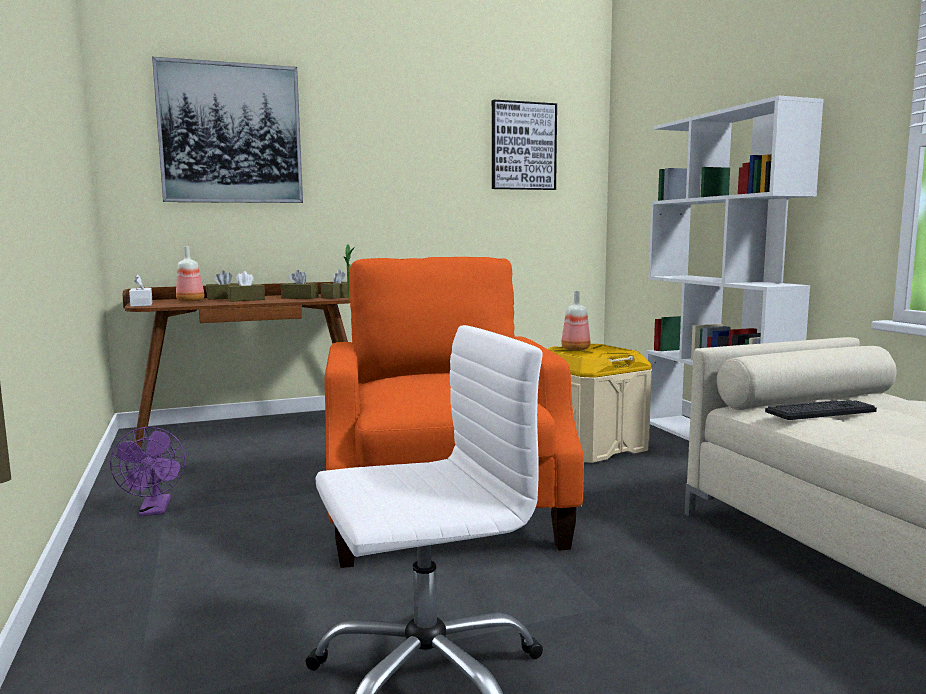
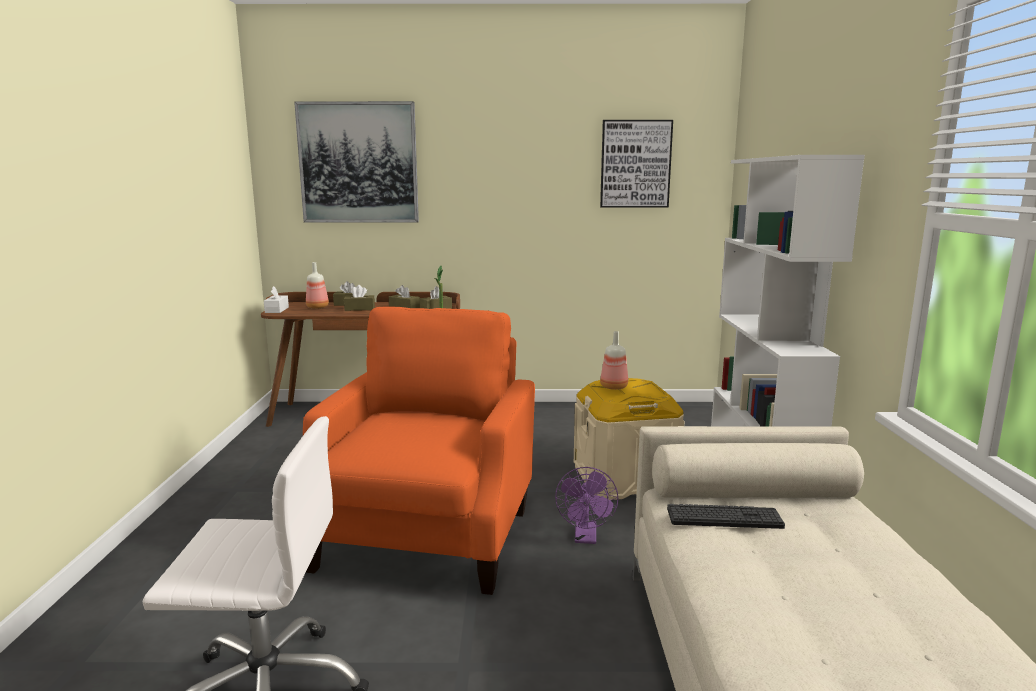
camera: 20 degrees right, 5 degrees up
(155, 510) = (232, 489): purple fan -> purple fan (586, 538)

